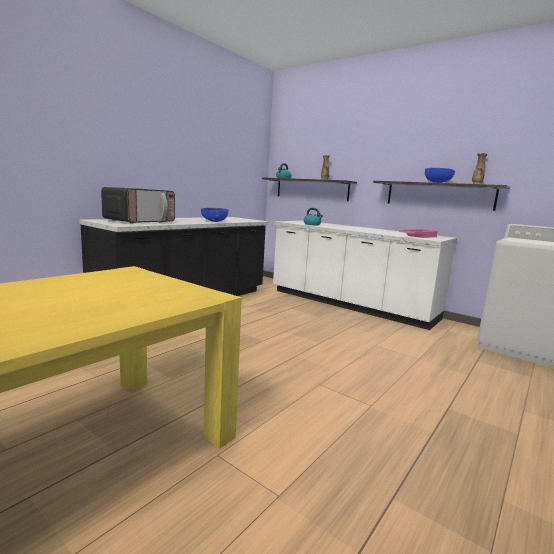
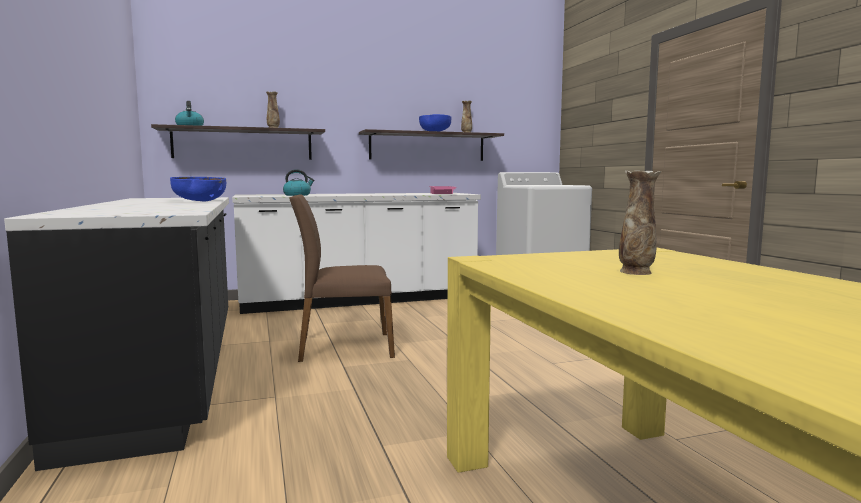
camera: 55 degrees left, 5 degrees down
(90, 293) = (636, 272): none -> vase
(140, 221) = (137, 209): microwave -> none
(260, 322) = (344, 347): none -> brown chair

